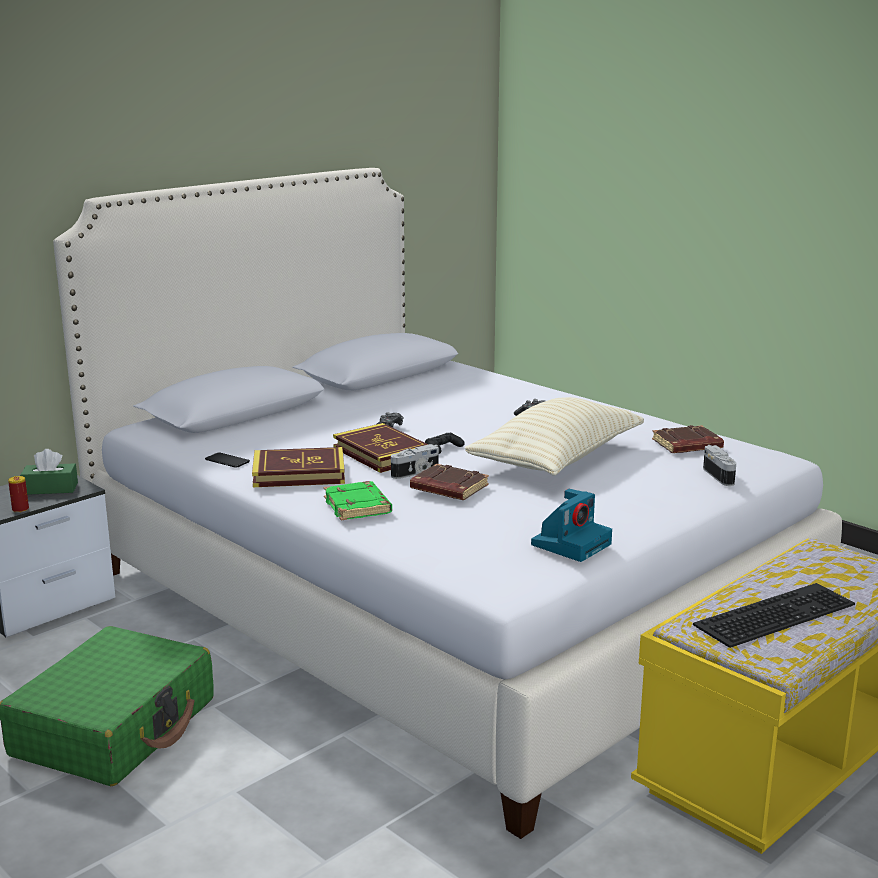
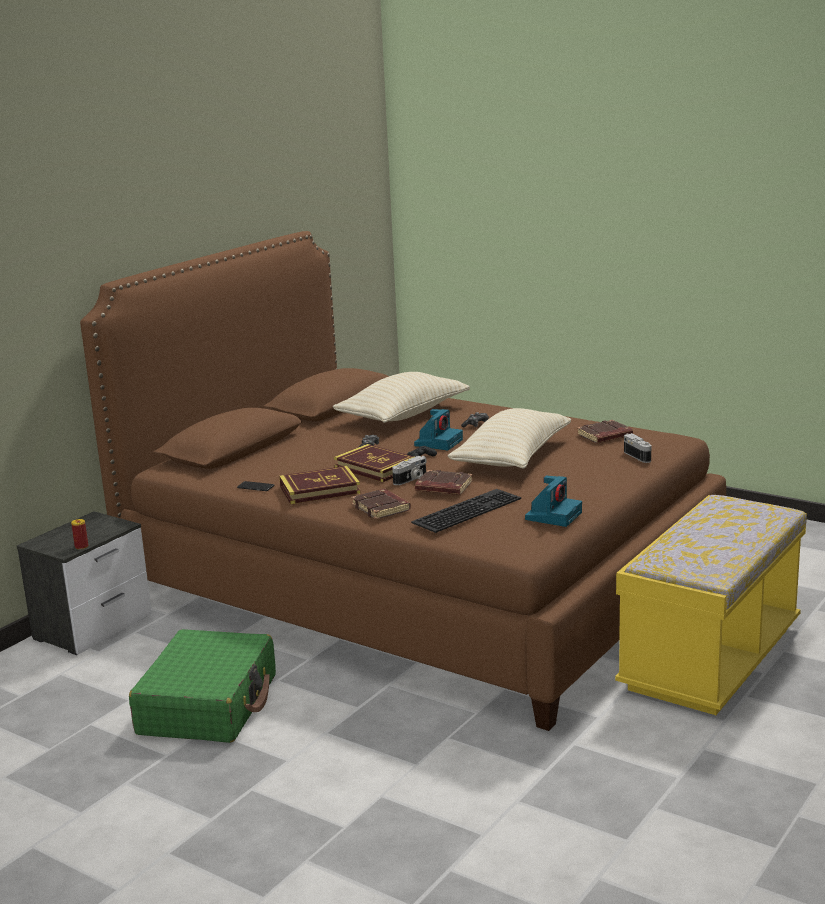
camera: 10 degrees left, 0 degrees up
(50, 489) = (94, 528): green tissue box -> none
(358, 506) = (382, 508): green book -> brown book
(437, 601) = (417, 583): white bed -> brown bed
(452, 394) = (403, 415): none -> beige pillow
(475, 430) = (438, 442): none -> camera
(774, 613) = (704, 546): keyboard -> keyboard (466, 509)

